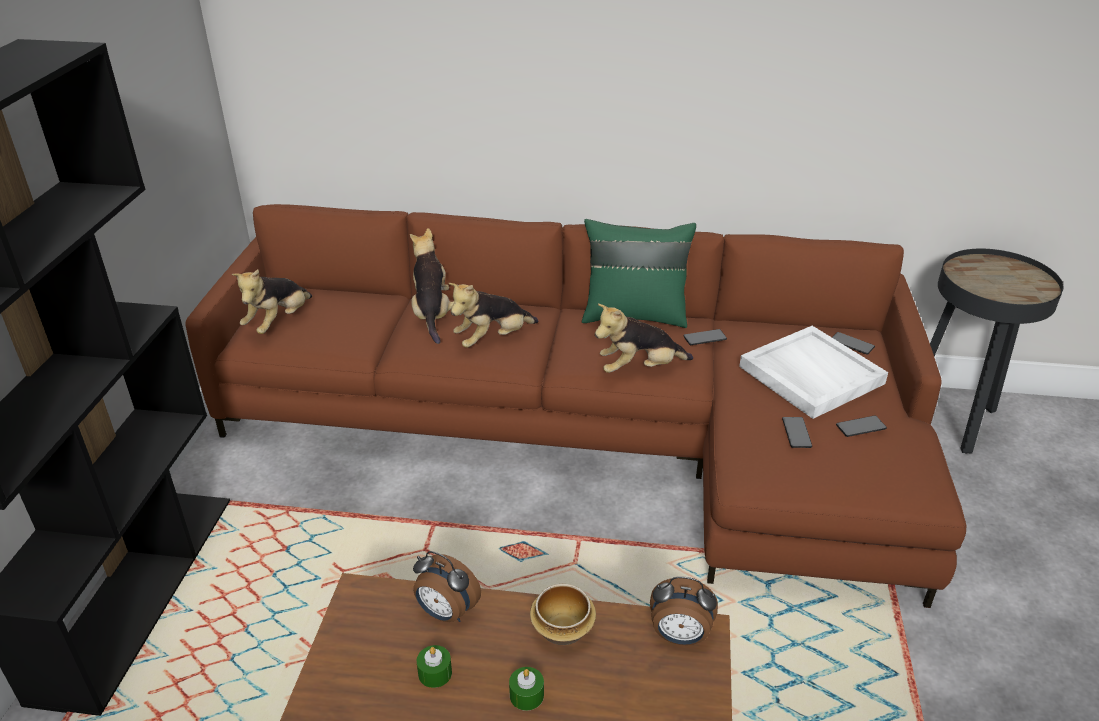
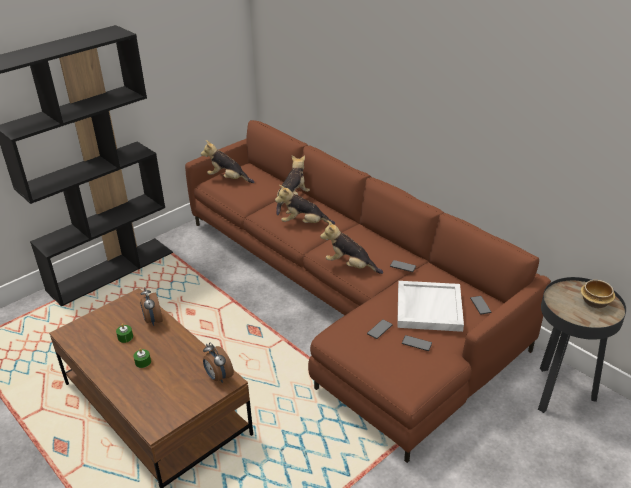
camera: 40 degrees right, 0 degrees up
(279, 322) = (228, 179): plush toy -> plush toy turned 45 degrees clockwise
(563, 629) = (183, 349): bowl -> bowl (595, 302)
(634, 315) = (385, 240): green pillow -> none

